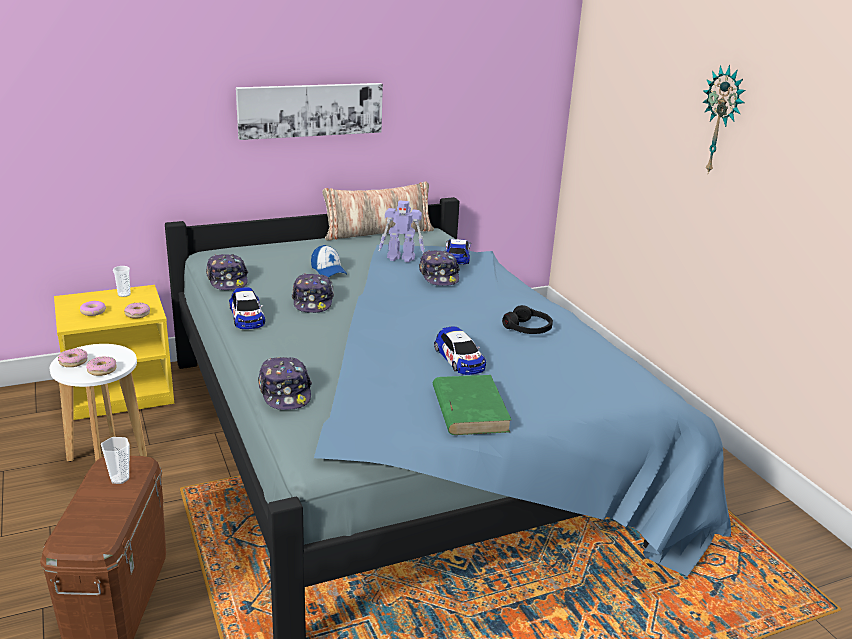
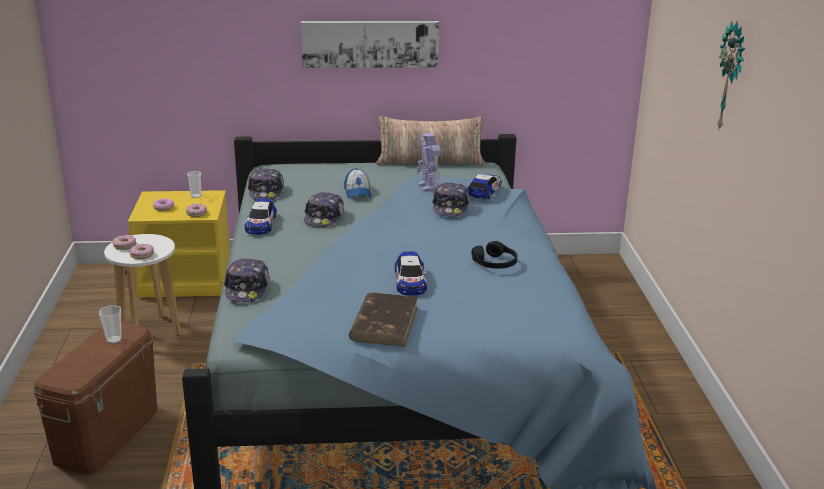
camera: 20 degrees right, 0 degrees up
(401, 258) = (429, 187): toy robot -> toy robot turned 45 degrees clockwise
(469, 409) = (384, 323): green book -> brown book

